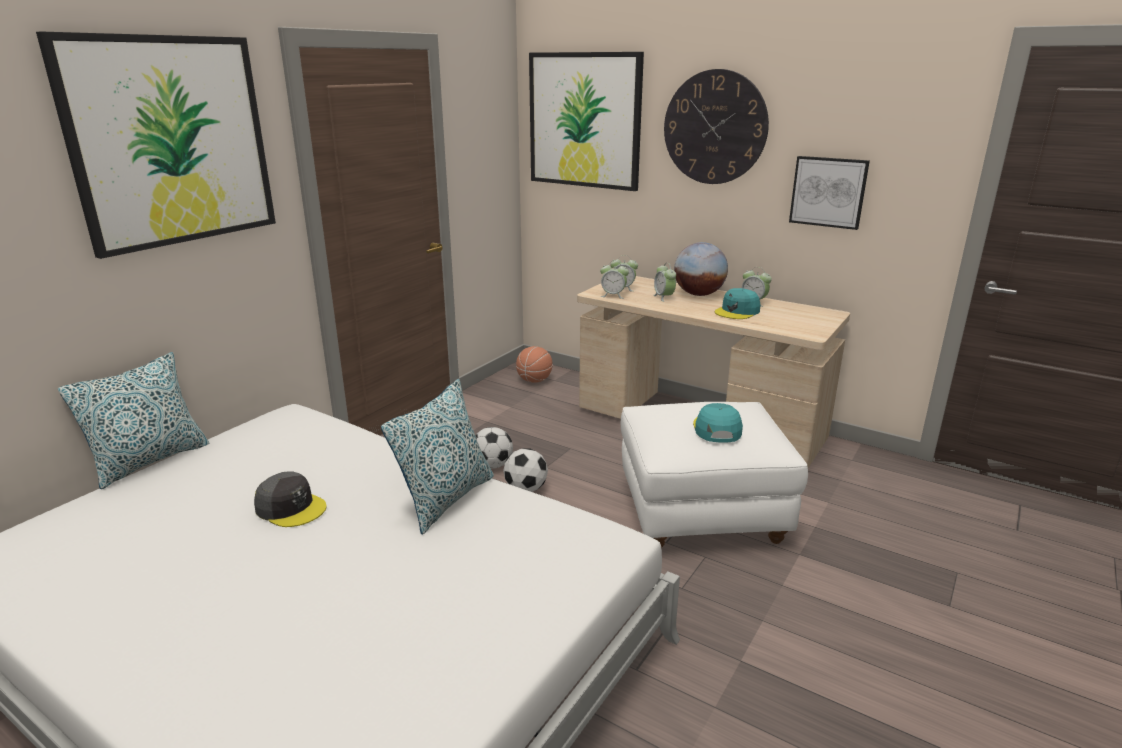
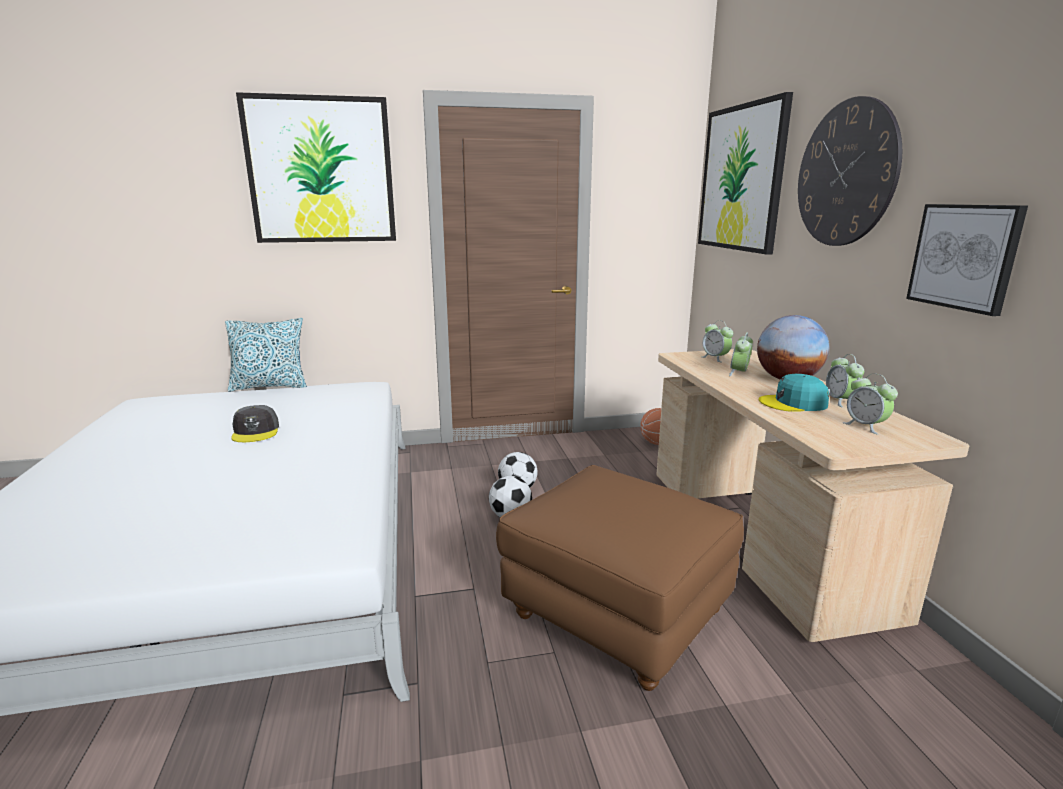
camera: 45 degrees right, 5 degrees down
(446, 499) = (326, 464): pillow -> none
(613, 295) = (690, 361): alarm clock -> alarm clock (865, 426)
(700, 515) = (615, 615): white ottoman -> brown ottoman
(716, 429) = (611, 510): turquoise cap -> none

